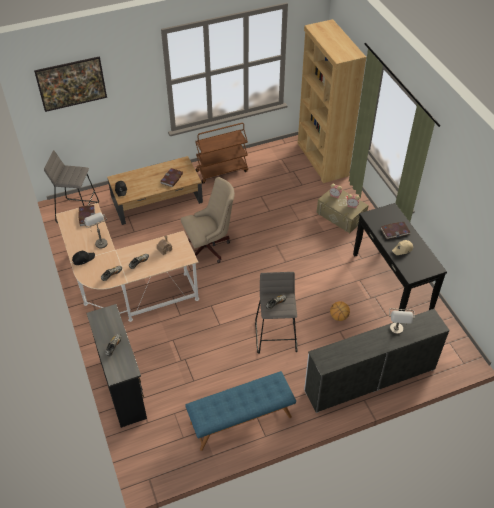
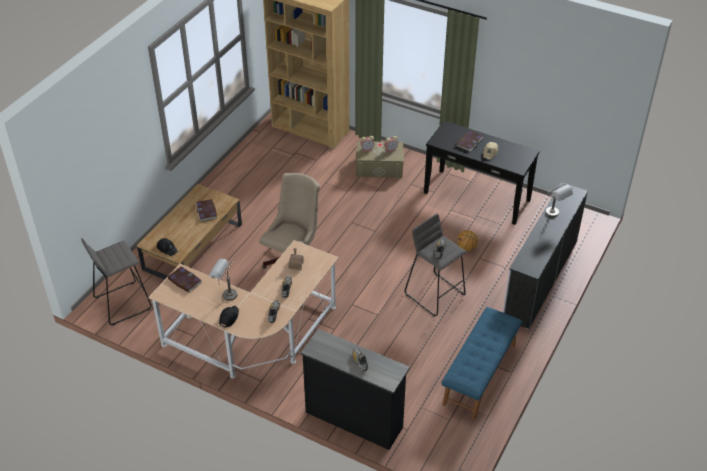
camera: 40 degrees left, 5 degrees down
(73, 94) = (85, 159): picture -> none
(222, 171) = (228, 187): brown cart -> none

